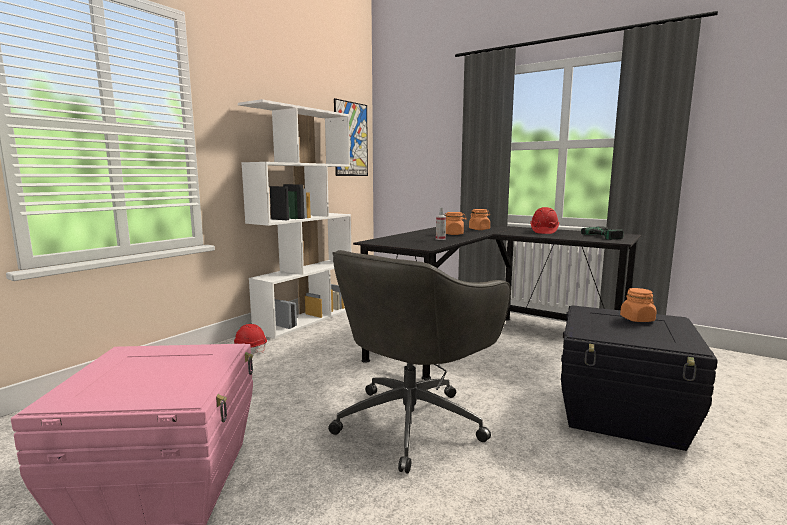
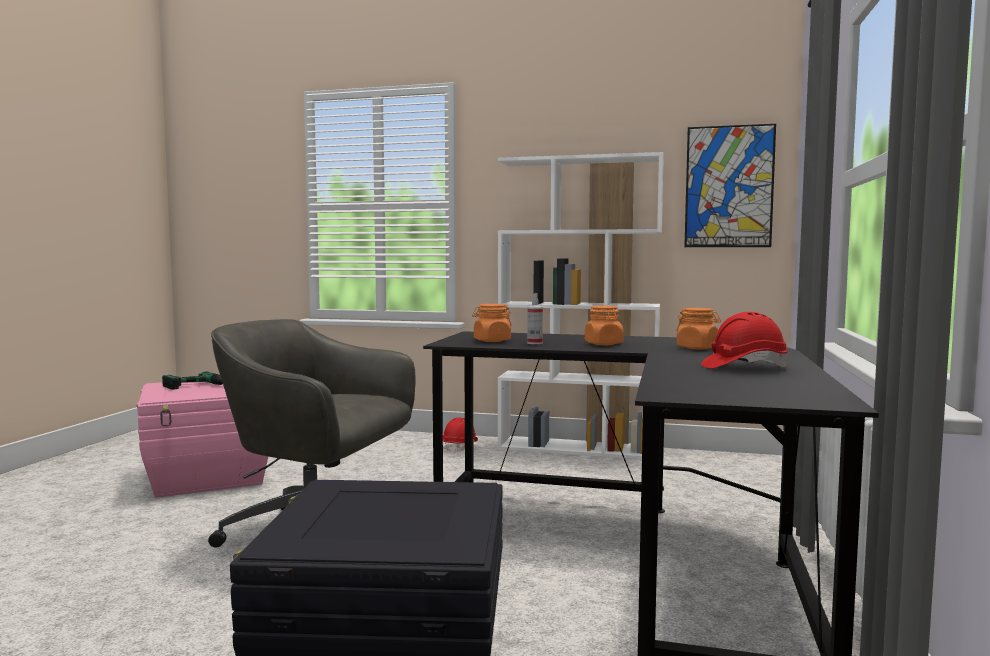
camera: 70 degrees right, 5 degrees down
(609, 236) = (761, 393): power drill -> power drill (198, 387)
(637, 319) = (430, 520): orange jar -> orange jar (491, 340)

